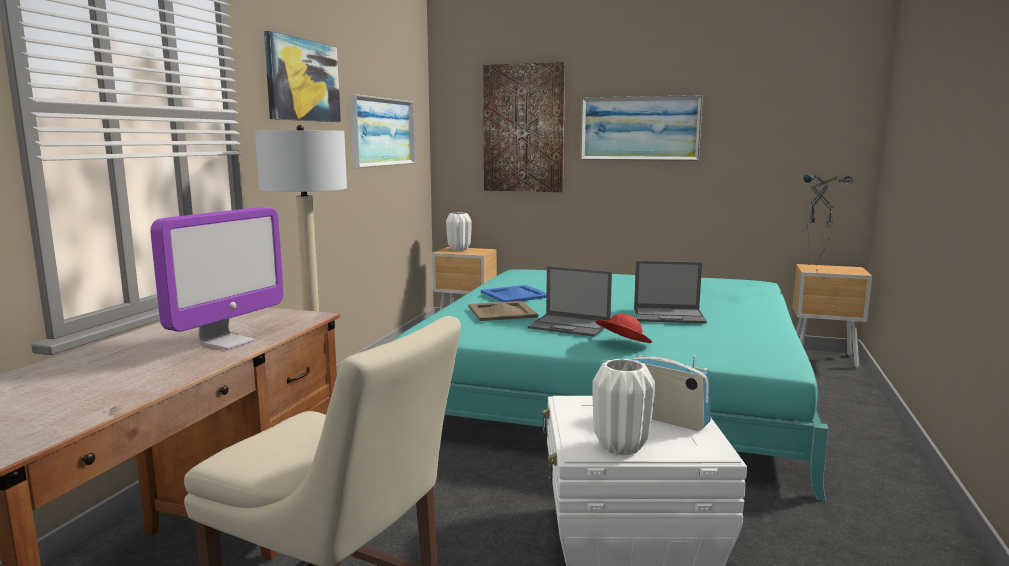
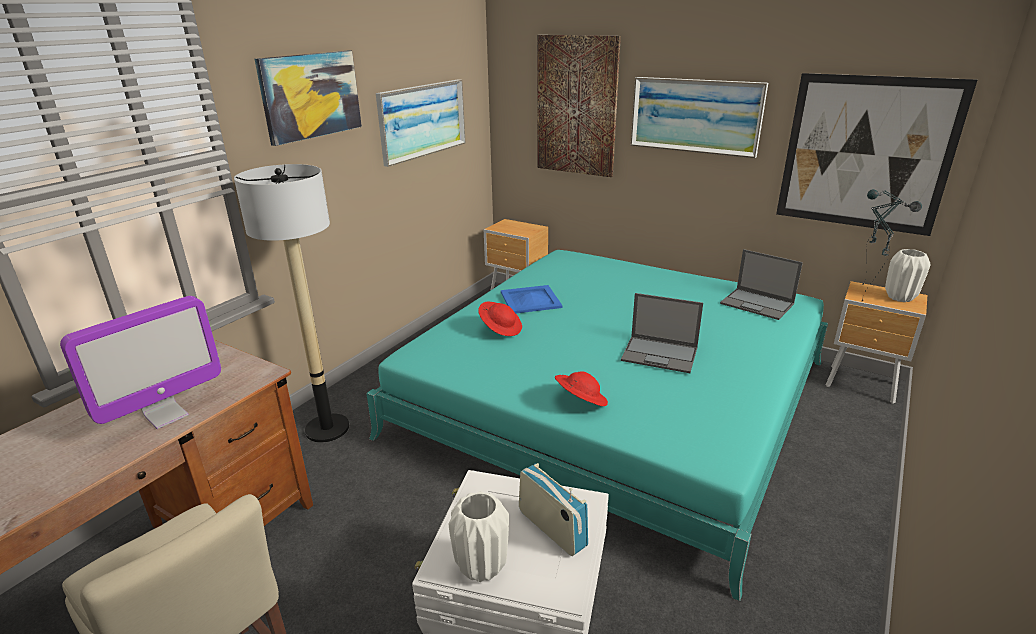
camera: 15 degrees right, 15 degrees up
(458, 249) = (511, 225): white vase -> white vase (899, 298)
(502, 311) = (501, 328): beige tray -> red hat
(570, 326) = (550, 361): laptop -> laptop (757, 304)
(792, 149) = (866, 154): none -> picture

